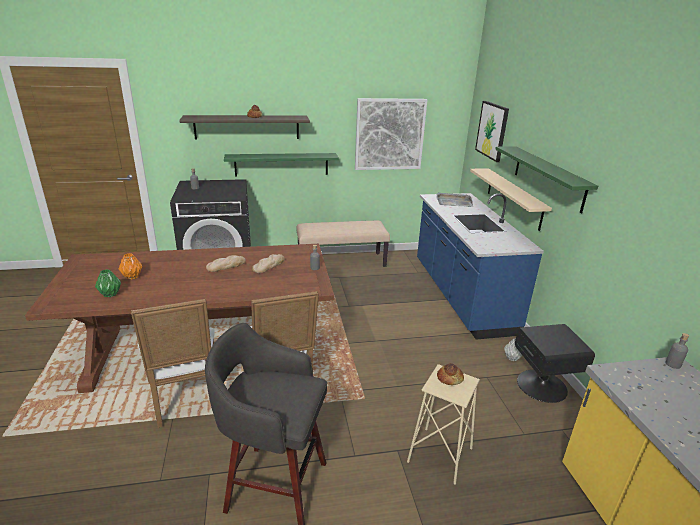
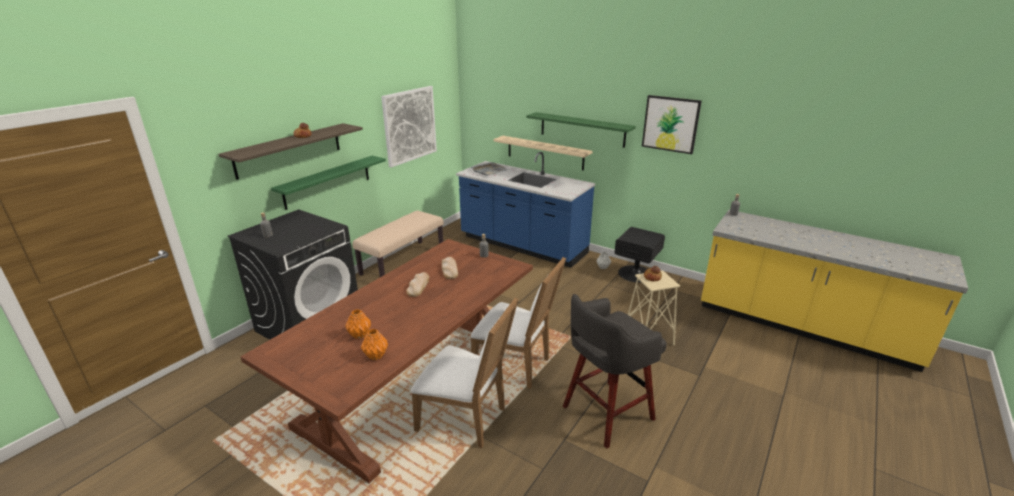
camera: 45 degrees left, 0 degrees up
(110, 294) = (375, 356): green vase -> orange vase
(492, 130) = (499, 103): picture -> picture (670, 124)

